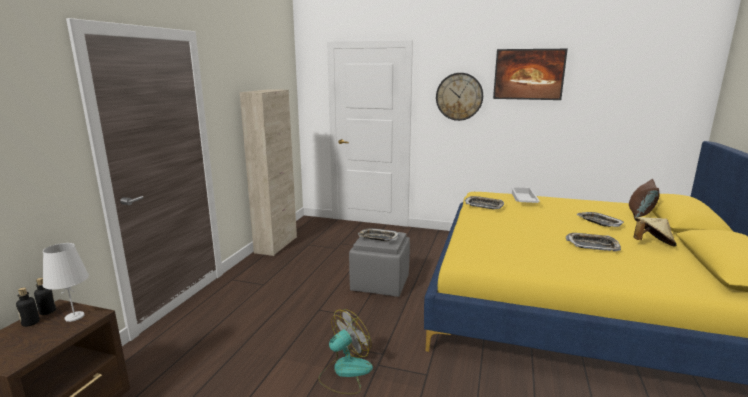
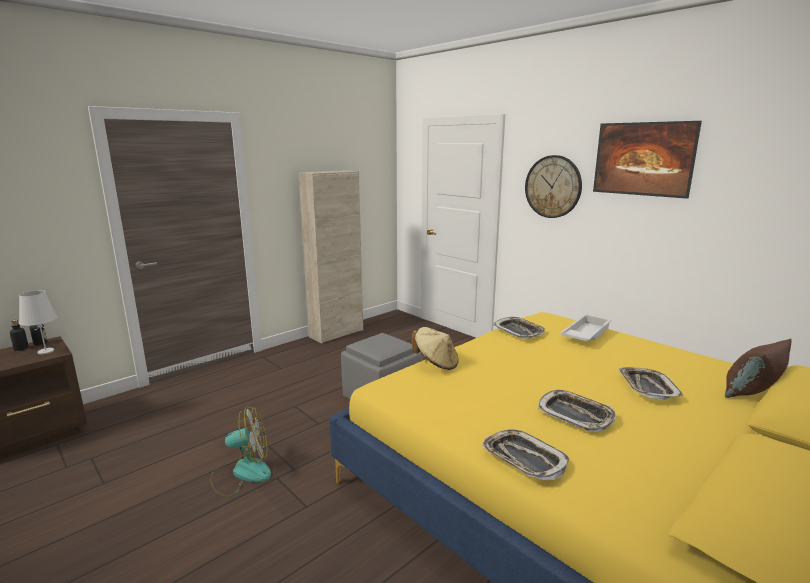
camera: 30 degrees right, 0 degrees up
(378, 238) = (375, 344): tray -> tray (523, 459)
(651, 244) = (681, 439): beige hat -> beige hat (436, 363)

